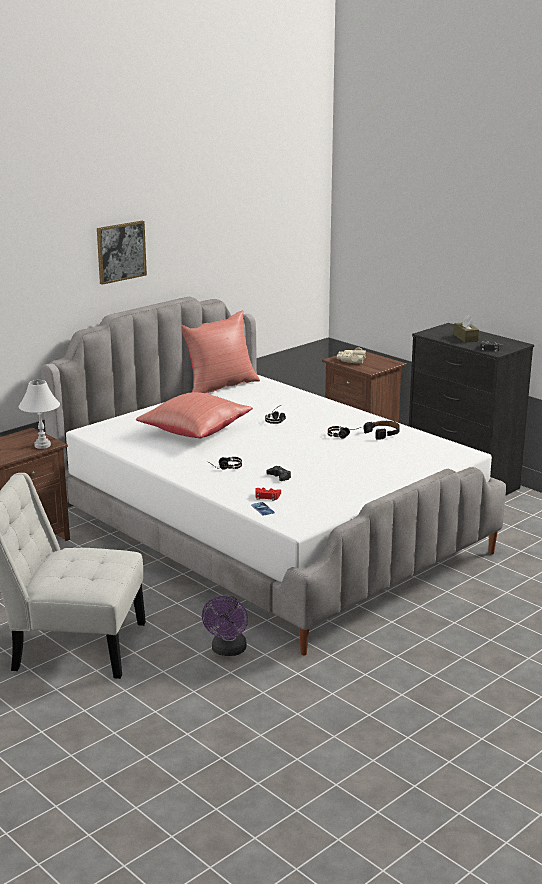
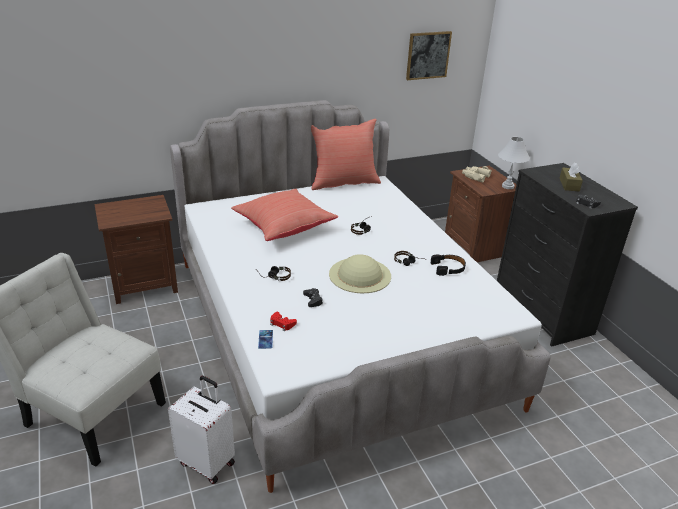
camera: 20 degrees right, 10 degrees up
(42, 445) = (152, 215): white table lamp -> white table lamp (508, 186)
(121, 252) = (257, 52): picture -> picture (428, 55)
(228, 651) = (207, 462): purple fan -> white suitcase
(305, 452) = (360, 275): none -> beige hat

